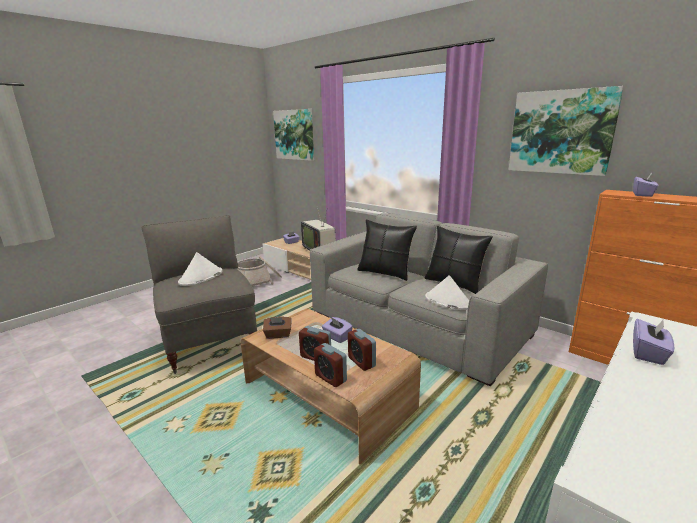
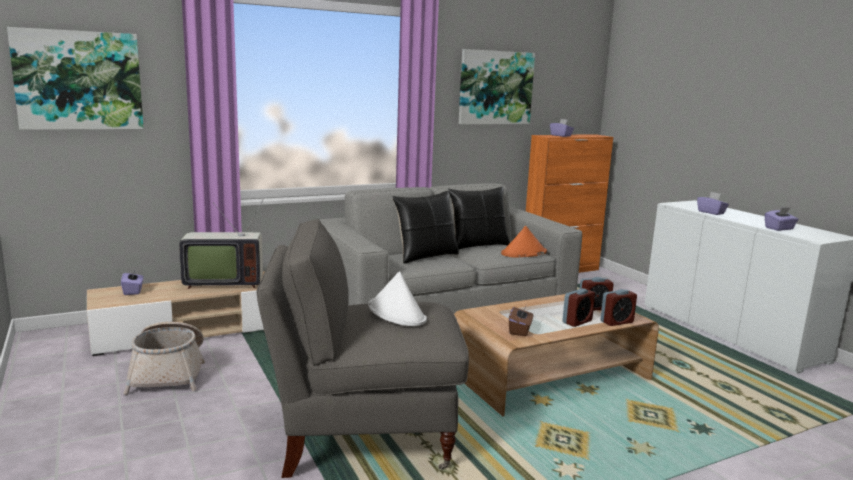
camera: 70 degrees left, 5 degrees down
(337, 337) = (541, 308): purple tissue box -> purple tissue box (779, 228)
(448, 301) = (523, 253): white hat -> orange hat

